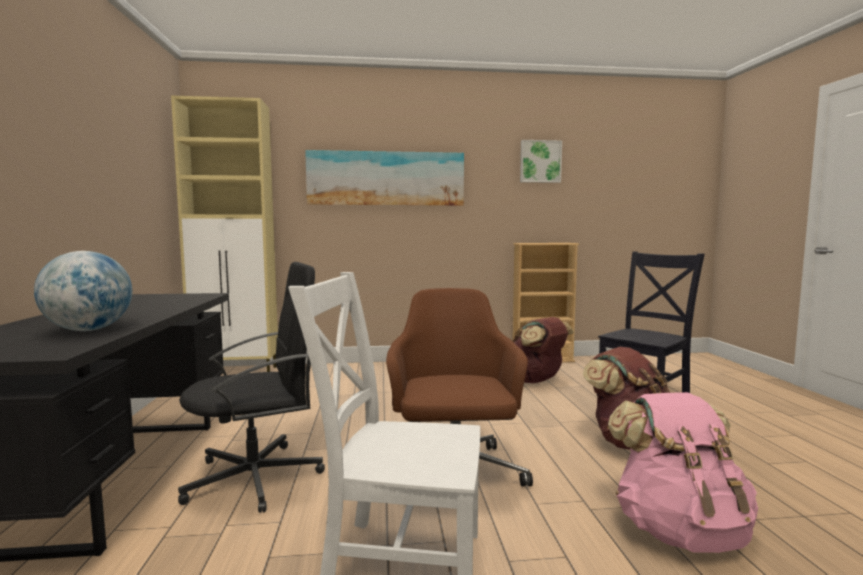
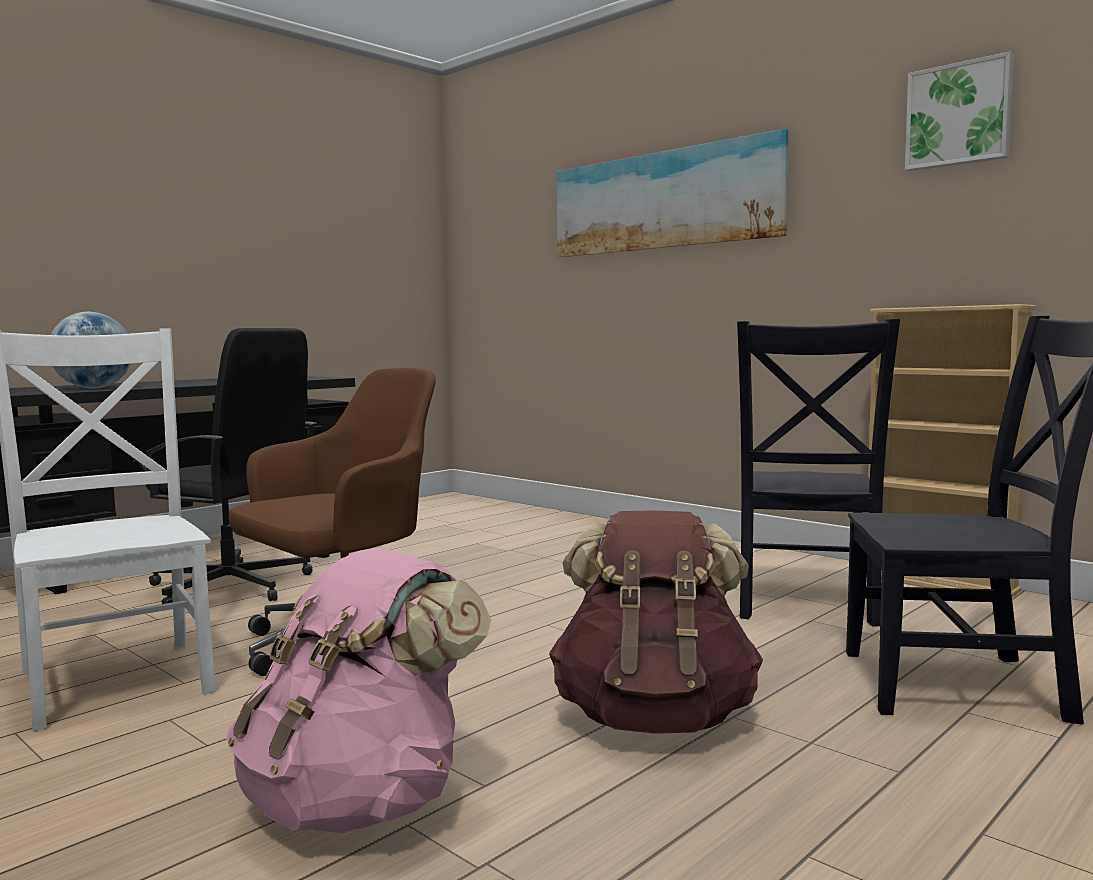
camera: 50 degrees right, 0 degrees up
(237, 372) = (469, 503): beige cabinet -> none
(534, 381) = (804, 603): brown backpack -> black chair

